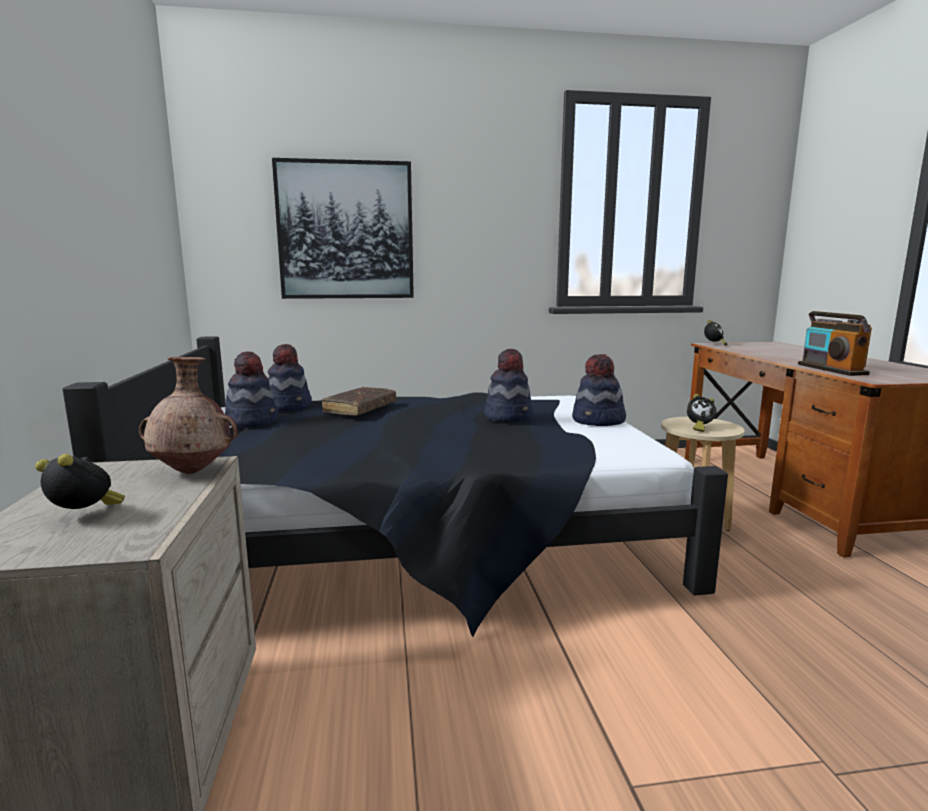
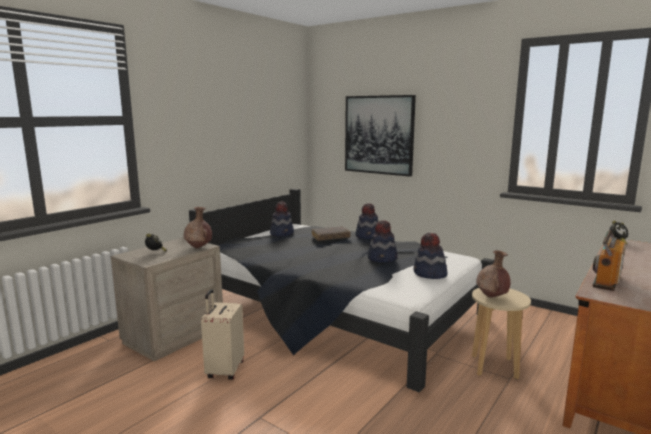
camera: 45 degrees right, 0 degrees up
(289, 407) = (310, 230): hat -> hat (368, 236)
(407, 745) = (224, 370): none -> beige suitcase
(698, 428) = (492, 297): alarm clock -> brown vase

